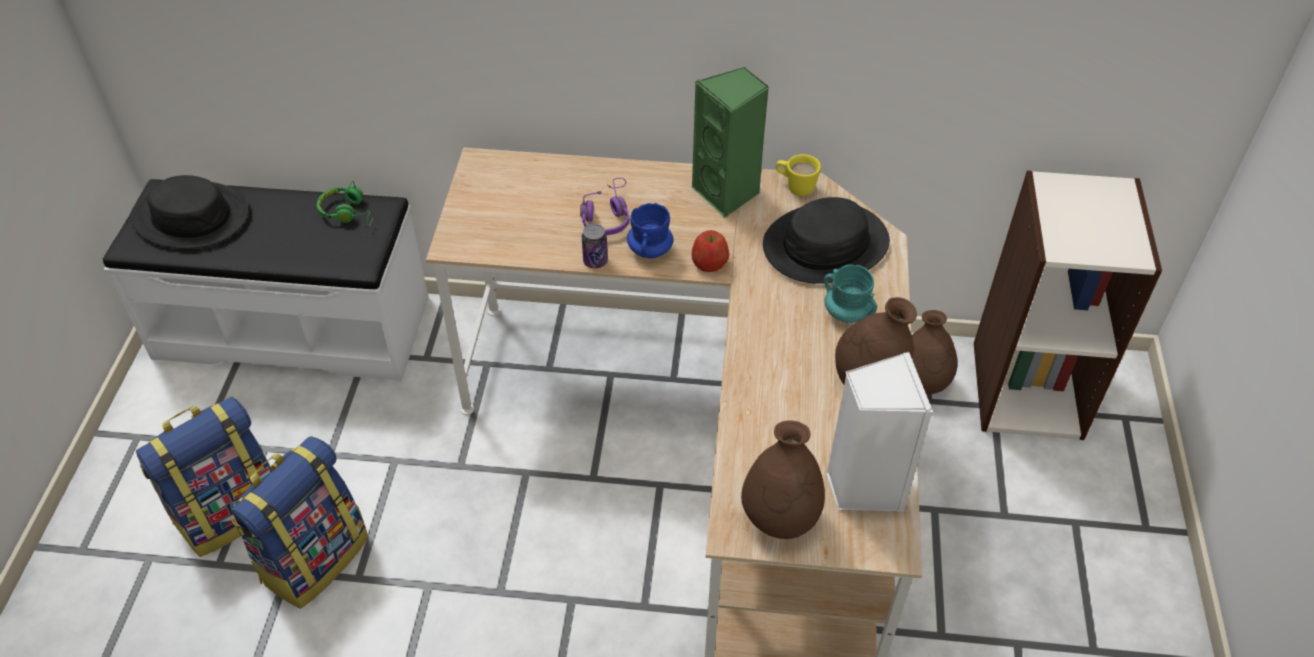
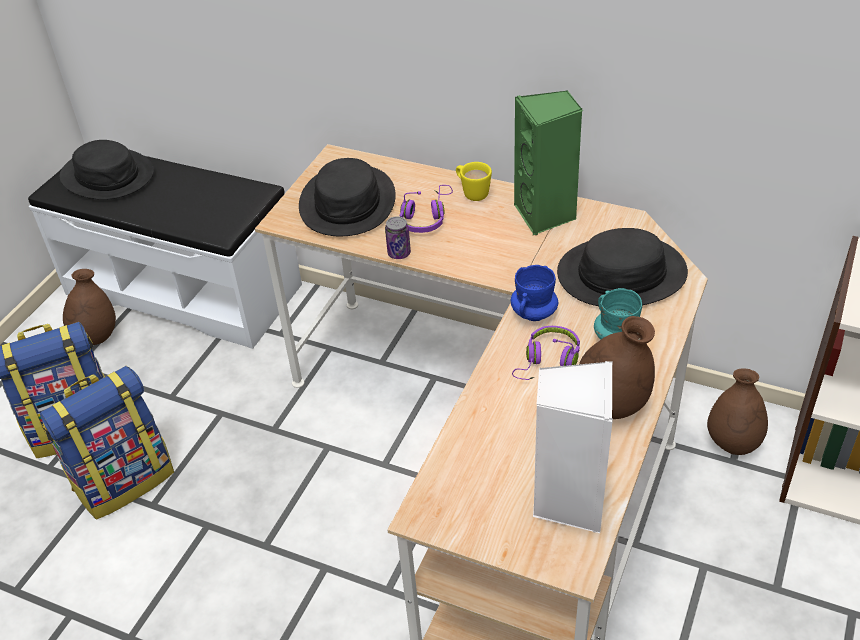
camera: 20 degrees right, 5 degrees down
(348, 213) = (230, 191): green headphones -> none
(516, 212) = (348, 202): none -> black hat
(650, 250) = (452, 252): blue mug -> blue mug (534, 313)
(709, 262) = (503, 271): apple -> none
(780, 518) = (472, 512): brown vase -> brown vase (97, 336)
(790, 349) = (548, 361): none -> purple headphones
(795, 187) = (613, 219): yellow mug -> yellow mug (472, 192)

